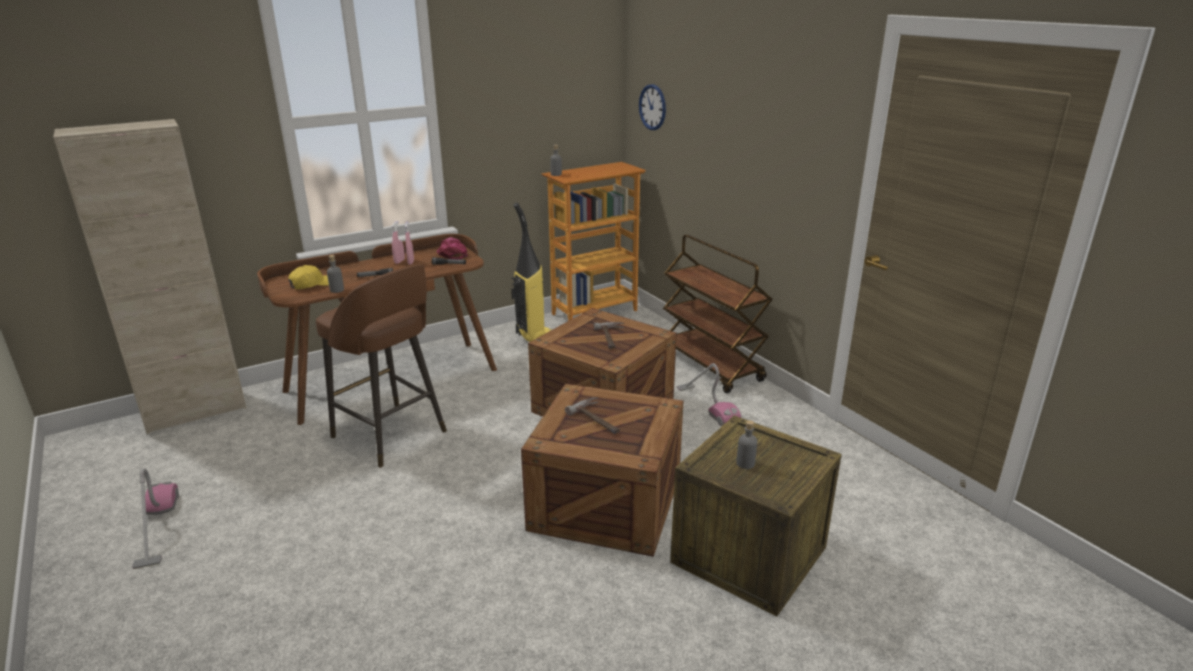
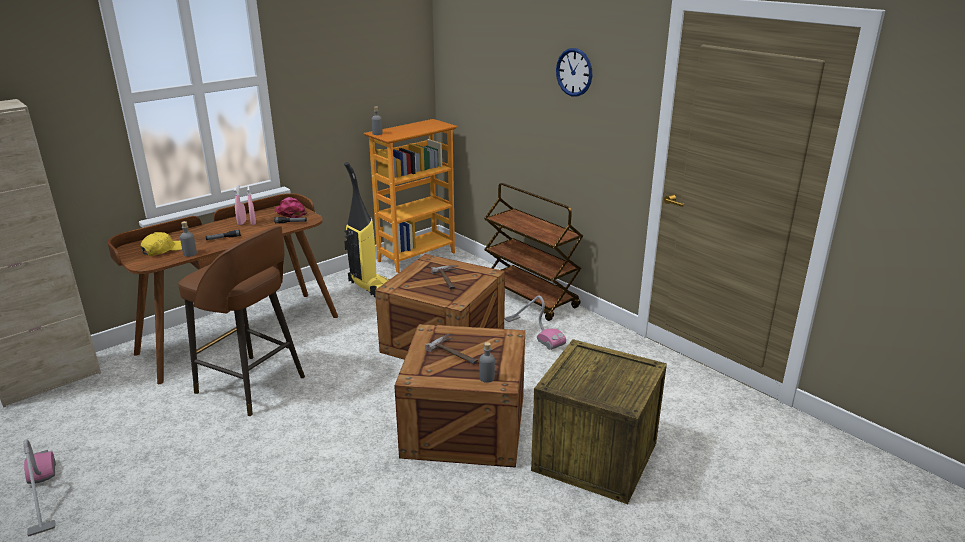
camera: 10 degrees left, 0 degrees up
(652, 107) = (460, 69): wall clock -> wall clock (574, 72)
(745, 463) = (591, 379): grey bottle -> grey bottle (487, 378)

